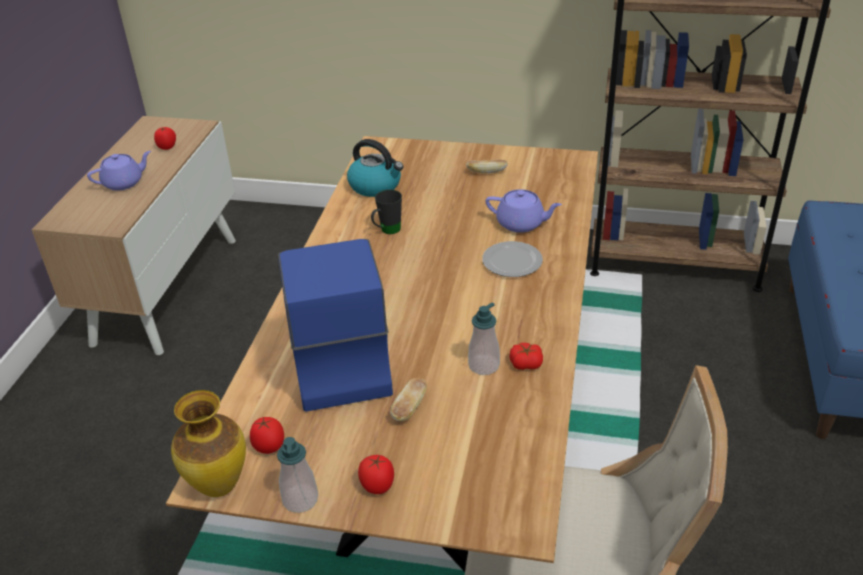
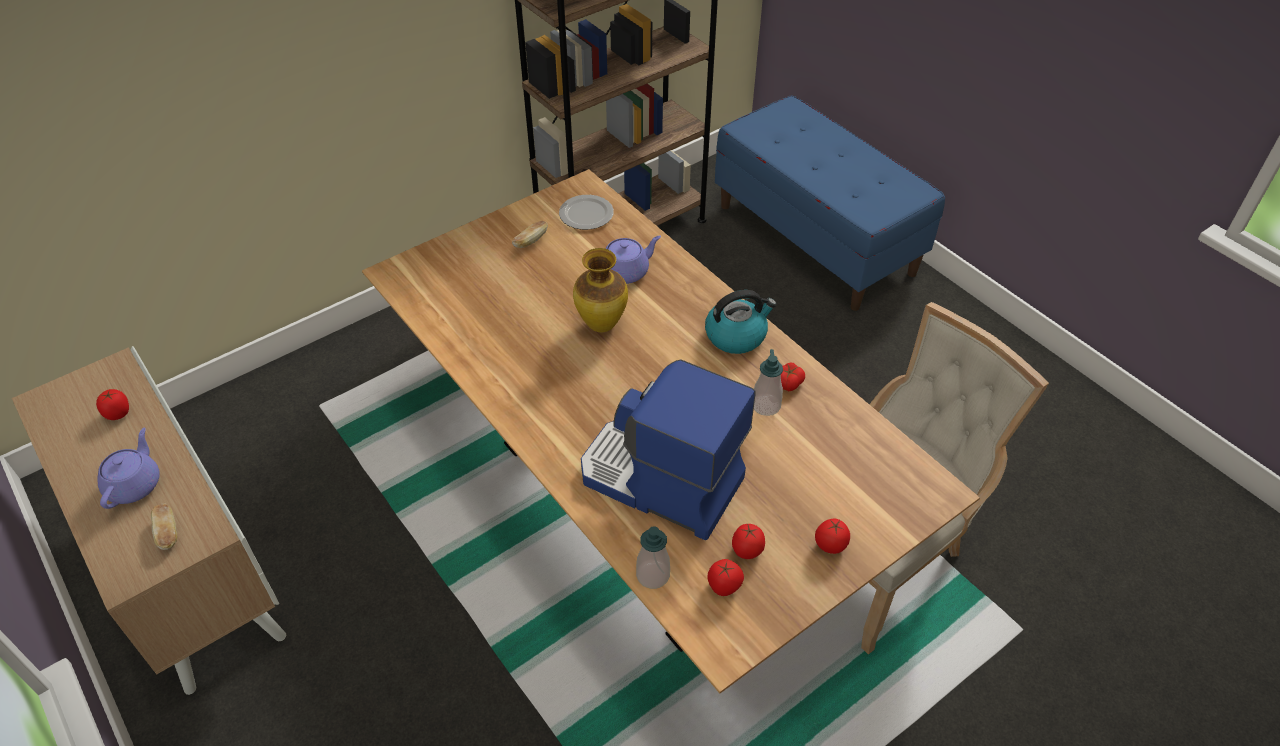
camera: 50 degrees left, 10 degrees up
(218, 486) = (735, 645): vase -> vase (601, 325)
(300, 499) = (800, 600): soap dispenser -> soap dispenser (653, 575)
(318, 440) = (746, 551): none -> tomato
(376, 186) = (455, 313): kettle -> kettle (736, 335)
(387, 231) = (532, 349): black mug -> none
(409, 408) = (767, 476): bread -> bread (168, 533)
(513, 262) = (667, 309): plate -> plate (587, 214)

